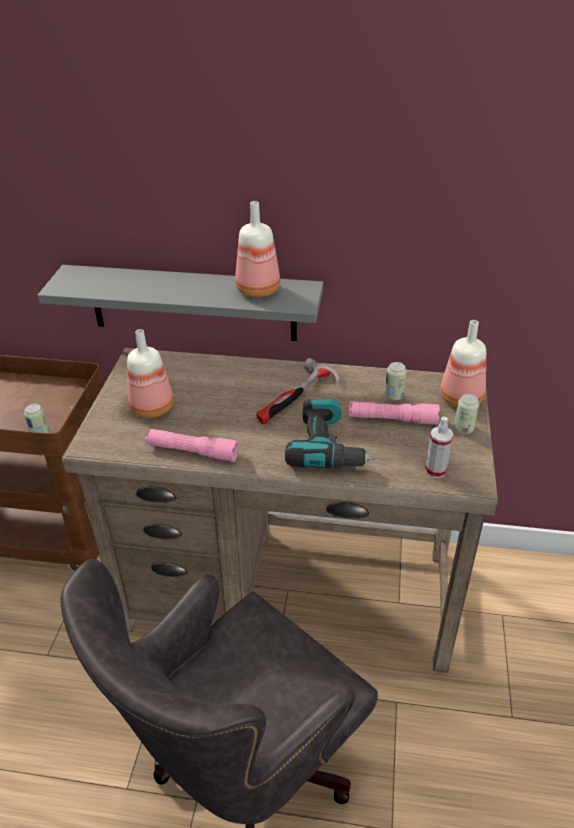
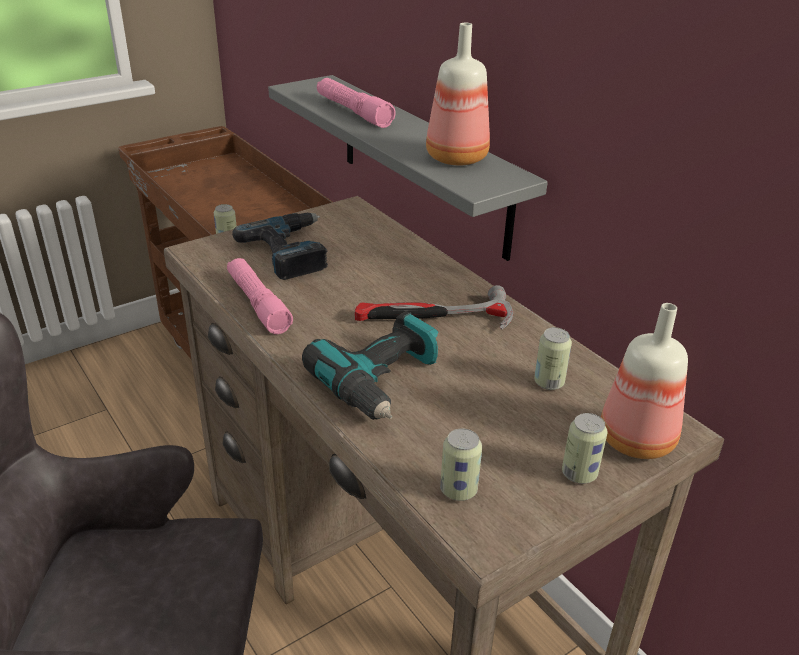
camera: 45 degrees right, 5 degrees down
(153, 408) = (292, 251): bottle -> power drill
(392, 419) = (503, 404): pink flashlight -> pink flashlight (353, 112)
(435, 471) = (458, 490): spray bottle -> can

